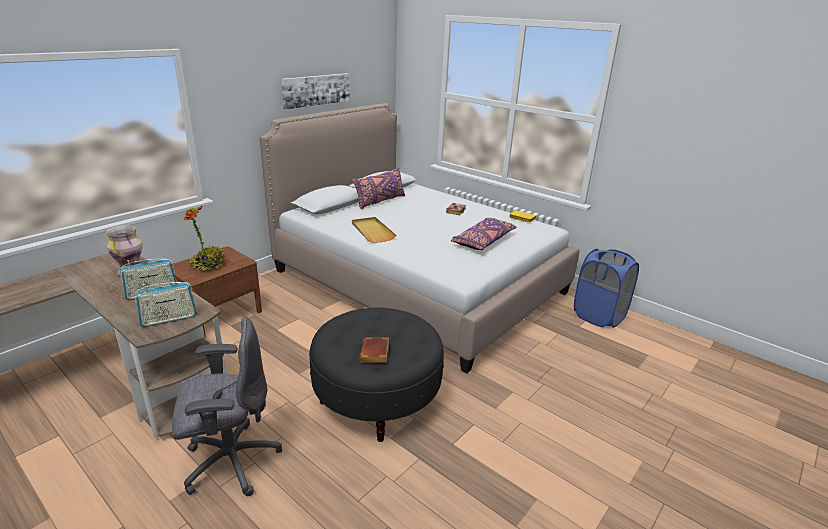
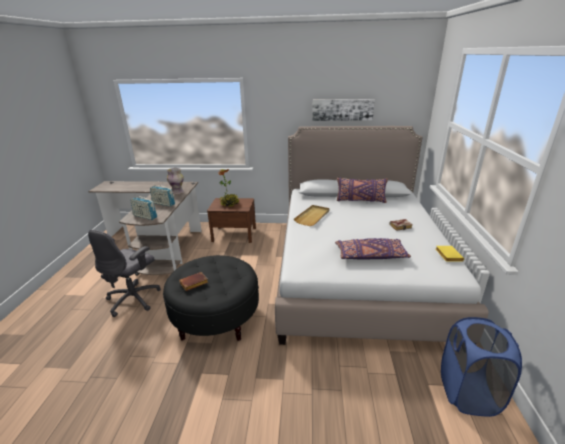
camera: 55 degrees right, 0 degrees up
(230, 461) = (134, 299): grey office chair -> grey office chair turned 75 degrees clockwise

